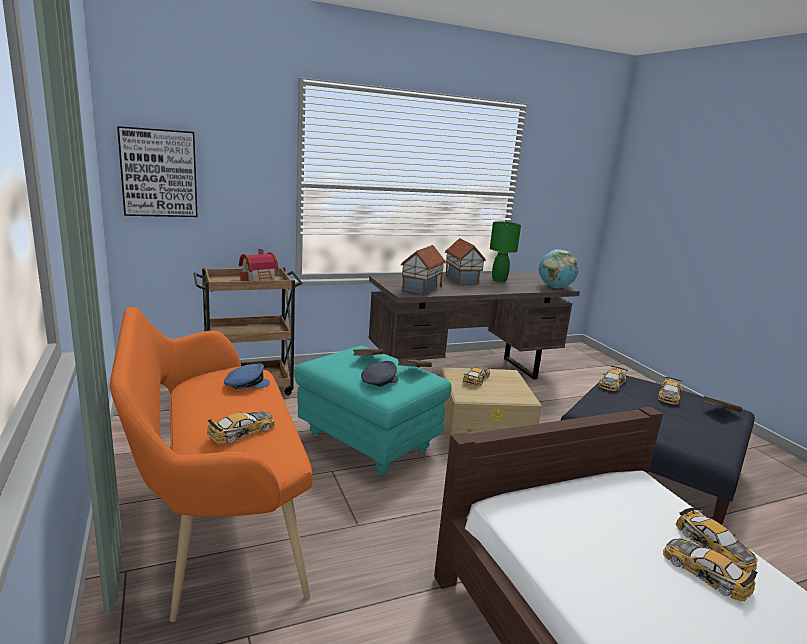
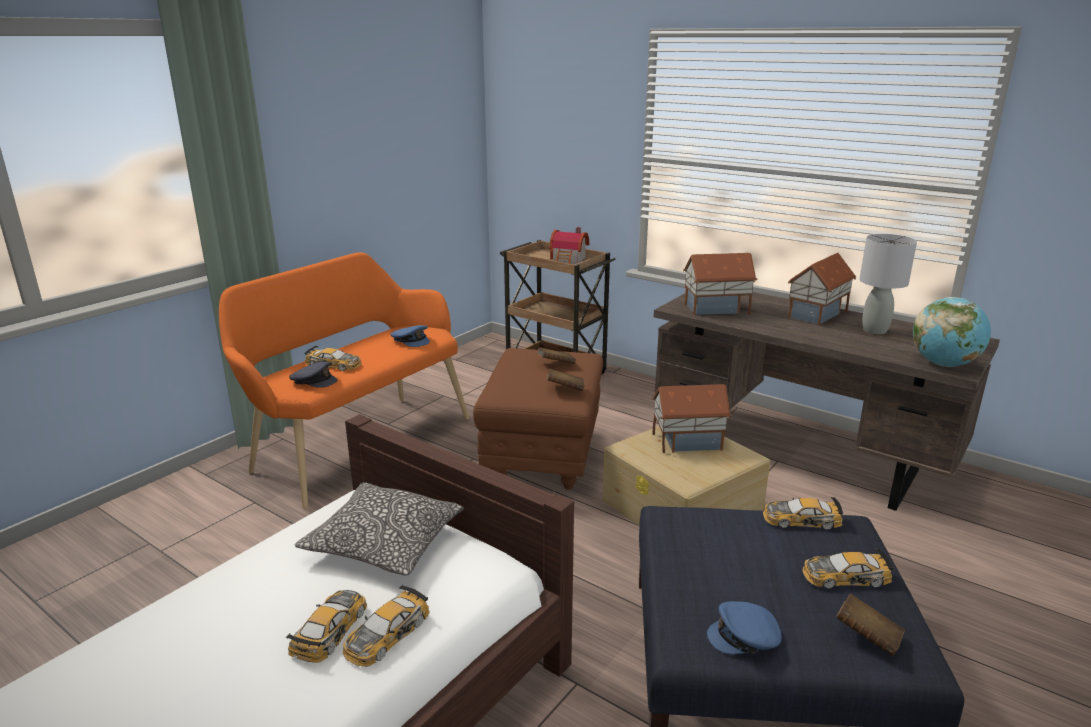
camera: 60 degrees right, 5 degrees up
(159, 173) = (524, 140): picture -> none
(369, 442) = (543, 457): turquoise ottoman -> brown ottoman
(379, 381) = (514, 382): grey cap -> grey cap (314, 381)
(476, 379) = (686, 441): toy car -> toy house
(499, 280) = (874, 330): green table lamp -> grey table lamp
(585, 512) = (385, 542): none -> pillow
(716, 437) = (745, 638): none -> blue cap

